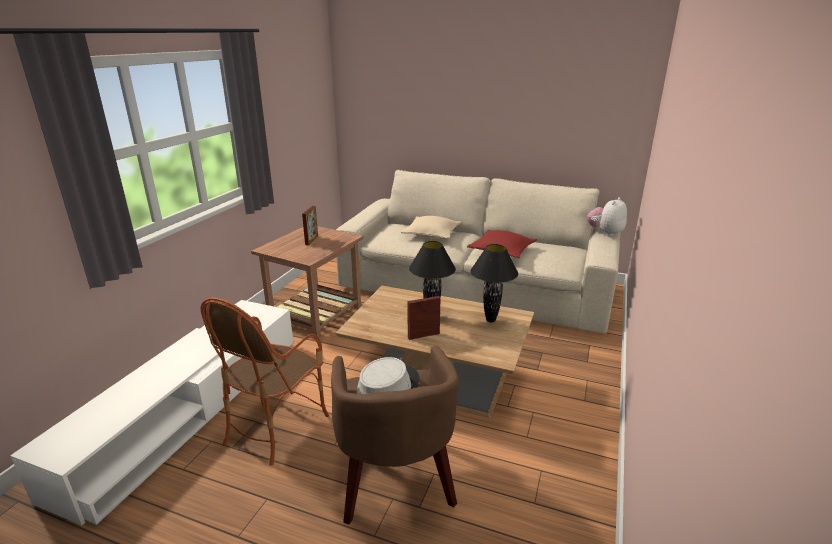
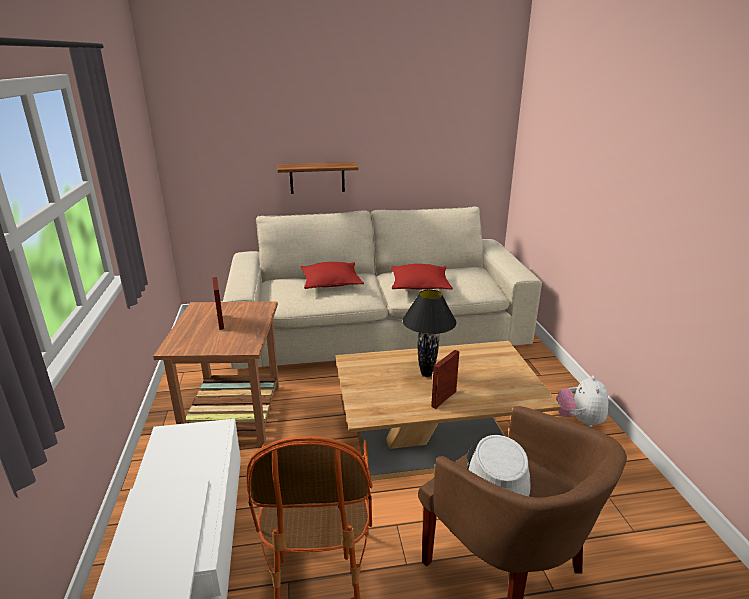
camera: 30 degrees left, 0 degrees up
(432, 234) = (331, 283): beige pillow -> red pillow
(452, 143) = (317, 177): none -> shelf
(490, 320) = (484, 361): black table lamp -> none
(605, 233) = (496, 248): plush toy -> plush toy (579, 420)

